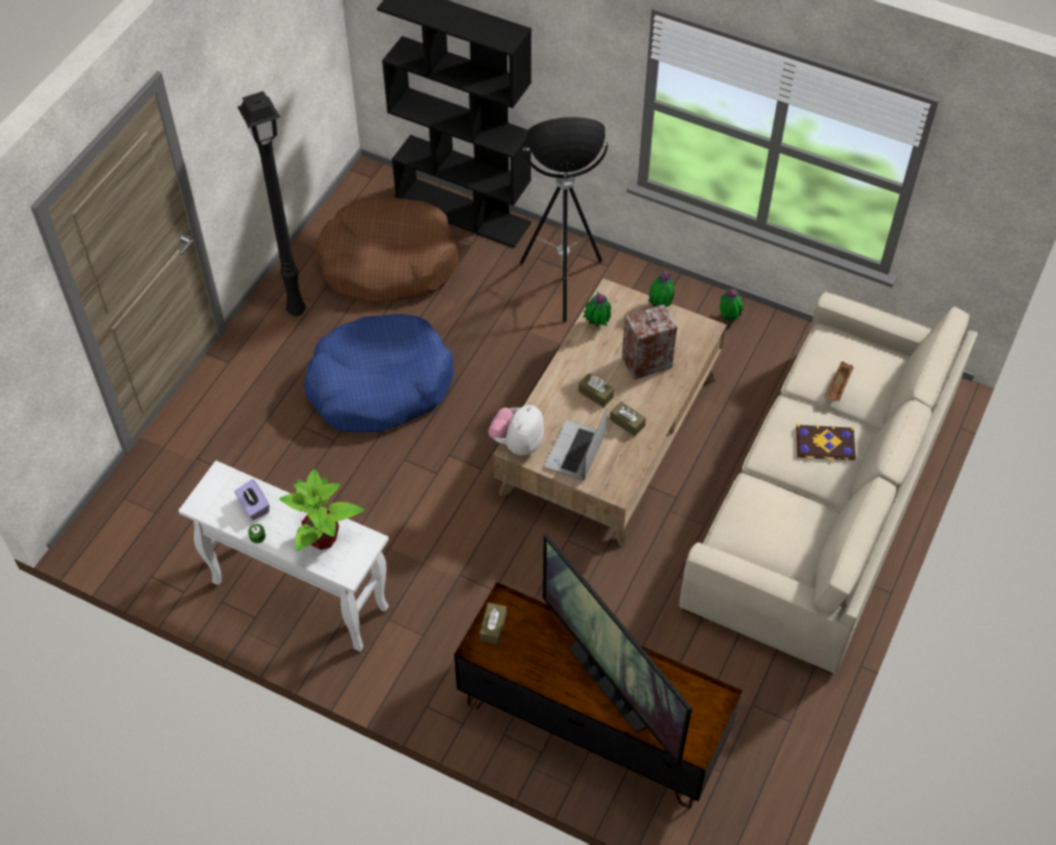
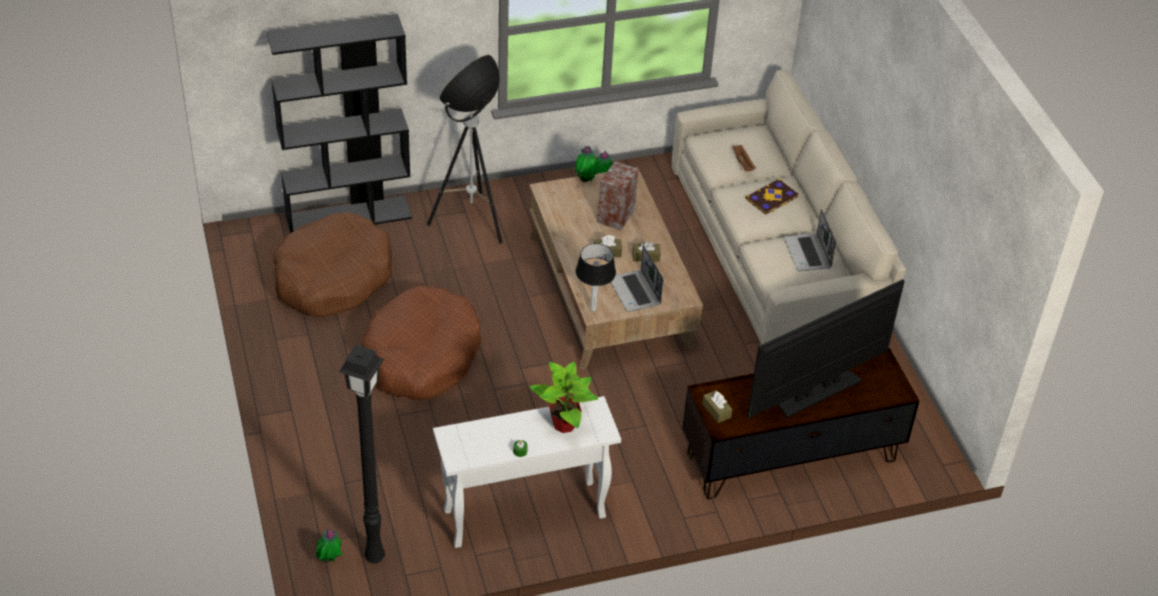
camera: 45 degrees left, 10 degrees down
(254, 506) = (495, 437): purple tissue box -> none
(297, 309) = (301, 346): black floor lamp -> black floor lamp (374, 556)
(379, 385) = (421, 356): blue dog bed -> brown dog bed
(517, 443) = (593, 309): plush toy -> table lamp
(596, 325) = (559, 213): potted plant -> potted plant (329, 560)
(611, 683) = (818, 393): television -> television turned 135 degrees clockwise
(793, 529) = (808, 254): none -> laptop

